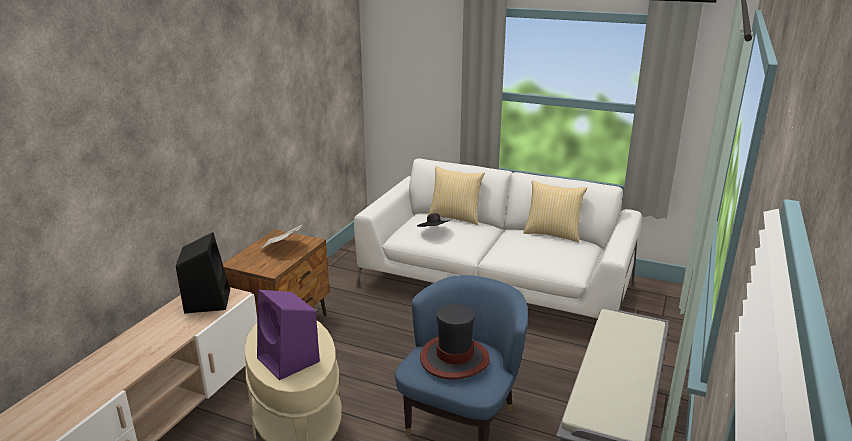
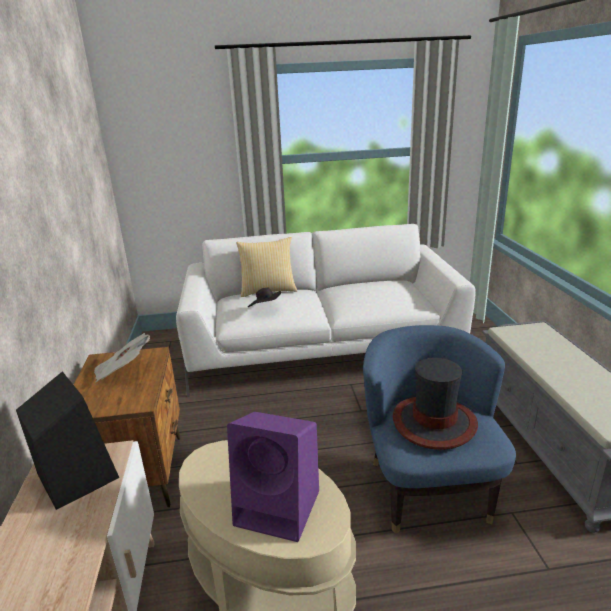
camera: 30 degrees left, 0 degrees up
(552, 234) = (370, 281): pillow -> none

